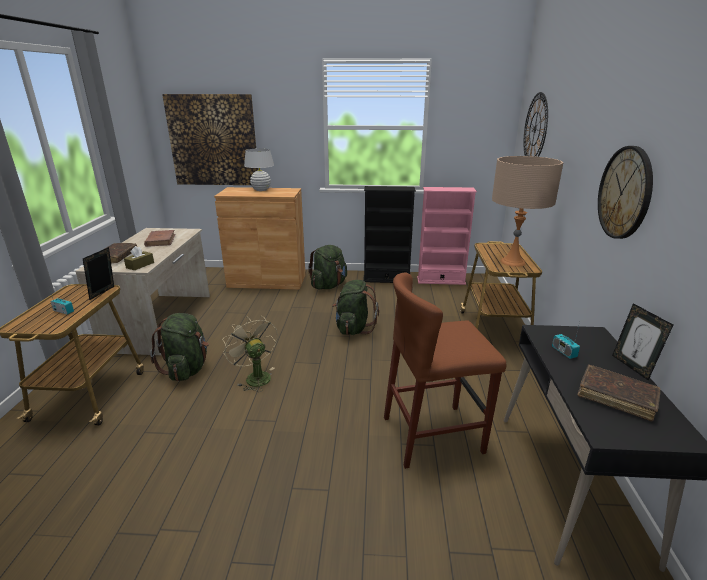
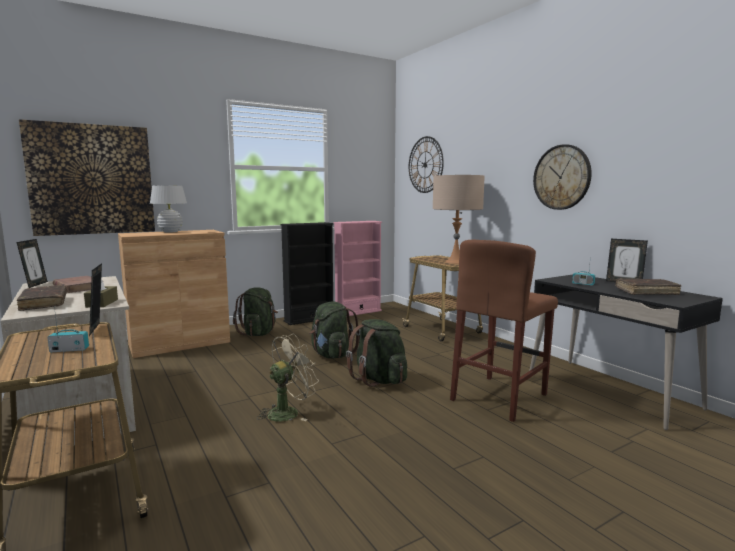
camera: 35 degrees left, 15 degrees down
(147, 231) = (35, 285): none -> picture frame
(187, 369) = (193, 431): green backpack -> green backpack (379, 380)
(255, 377) = (288, 412): beige fan -> beige fan turned 120 degrees clockwise

